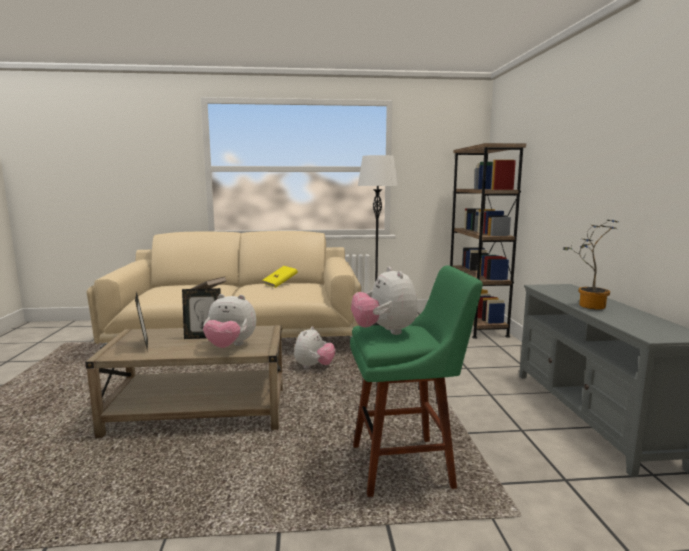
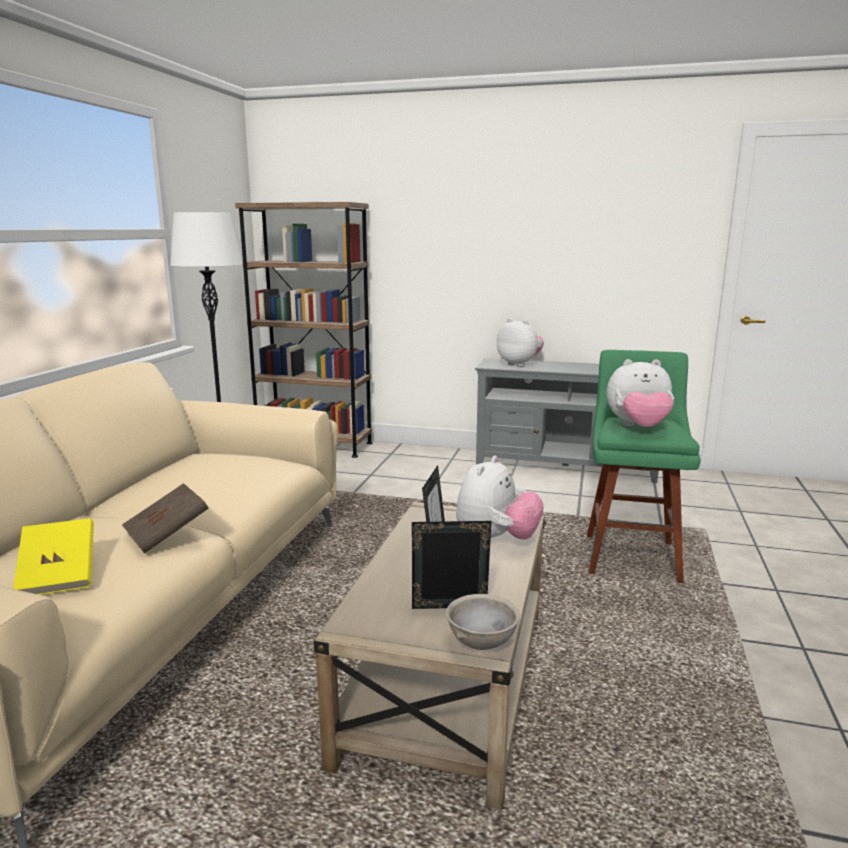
camera: 70 degrees left, 5 degrees up
(111, 353) = (480, 643): none -> grey bowl
(280, 284) = (187, 472): yellow book -> yellow book (59, 576)
(314, 367) = (353, 564): plush toy -> plush toy (519, 364)
(587, 305) = (567, 369): potted plant -> none

